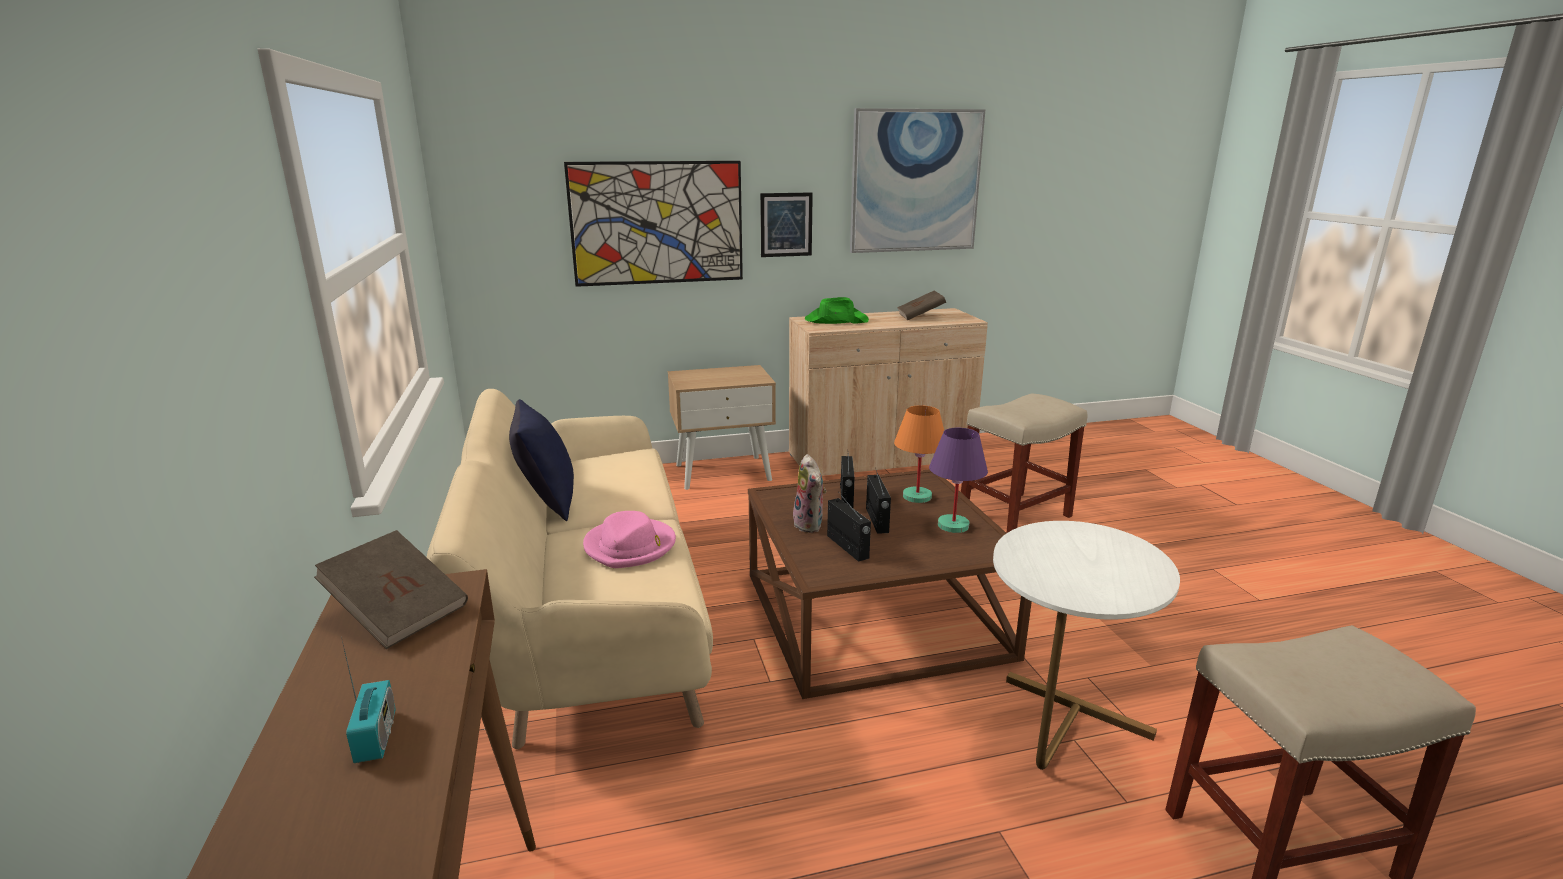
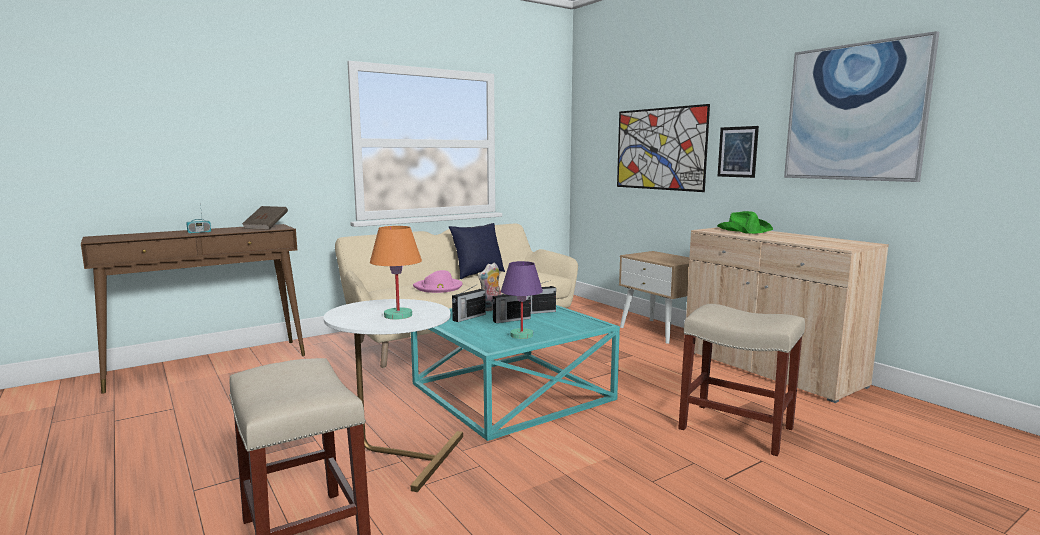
camera: 70 degrees right, 10 degrees down
(873, 615) = (510, 391): brown coffee table -> turquoise coffee table
(917, 497) = (559, 325): orange table lamp -> orange table lamp (397, 315)
(920, 316) = (817, 240): brown book -> none

